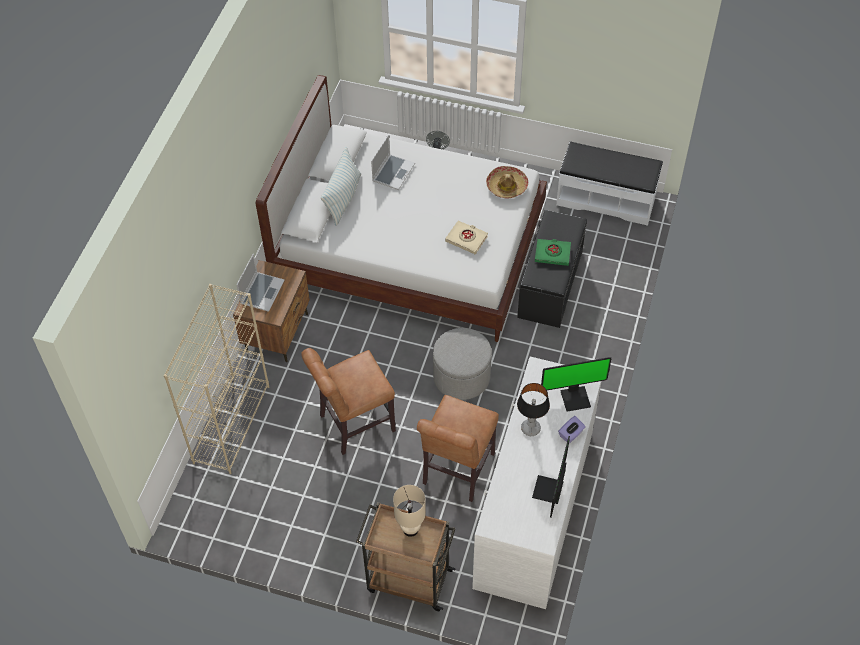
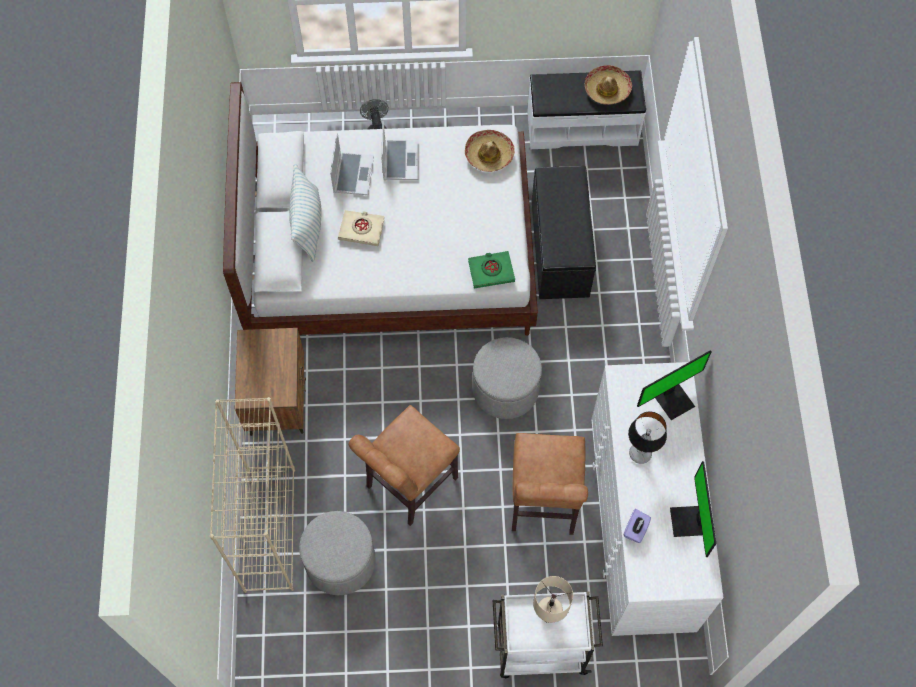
camera: 20 degrees left, 10 degrees up
(262, 292) = (257, 369): laptop -> laptop (400, 160)
(276, 464) = (340, 561): none -> grey ottoman
(408, 580) = (539, 649): brown cart -> white cart
(466, 239) = (470, 235): beige book -> beige book (361, 229)
(552, 254) = (564, 220): green book -> green book (491, 271)
(571, 434) = (686, 446): purple tissue box -> purple tissue box (635, 529)
(628, 167) = (607, 89): none -> hat

